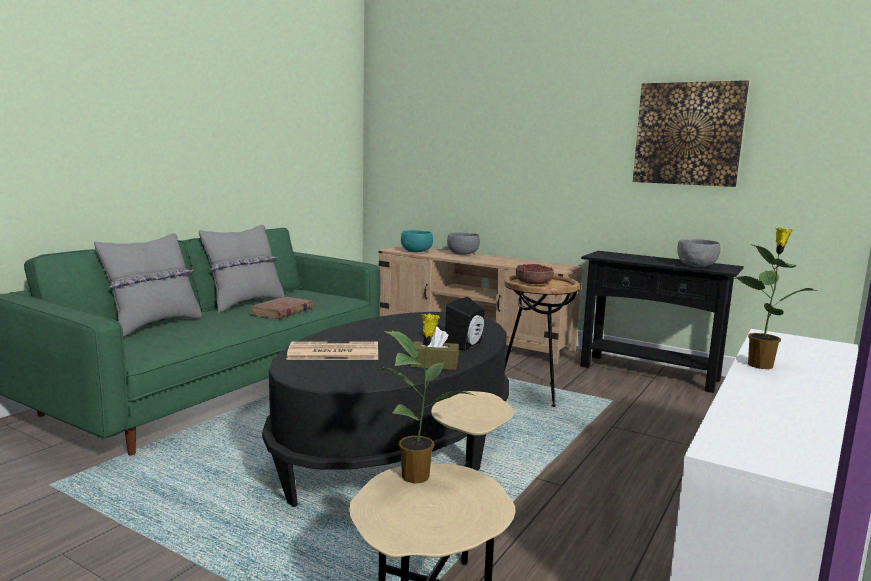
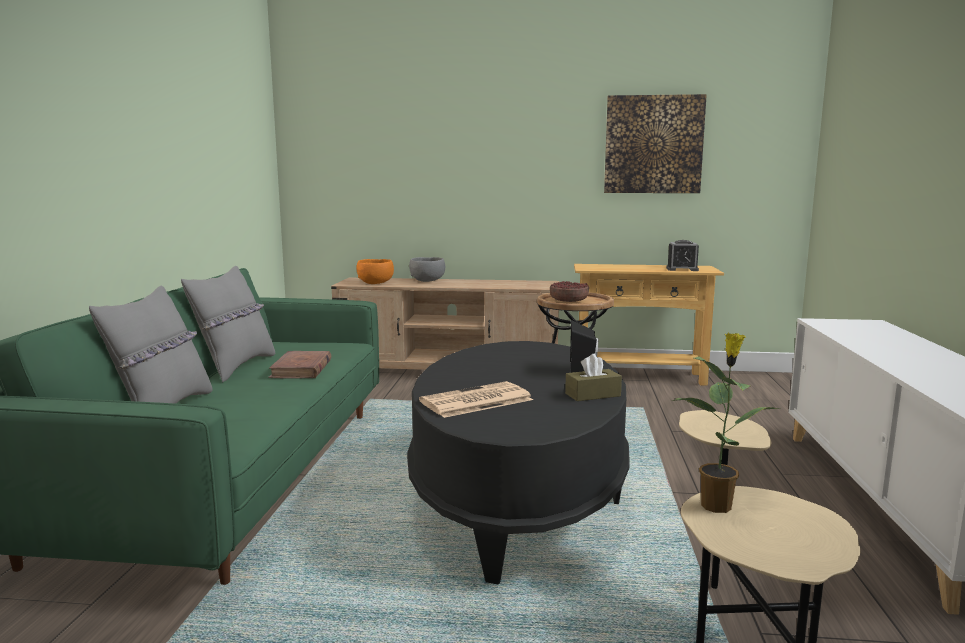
camera: 25 degrees left, 0 degrees up
(416, 251) = (376, 283): turquoise bowl -> orange bowl
(649, 373) = (640, 377): black console table -> beige console table
(696, 266) = (682, 269): grey bowl -> alarm clock
(761, 365) = (867, 346): potted plant -> none

